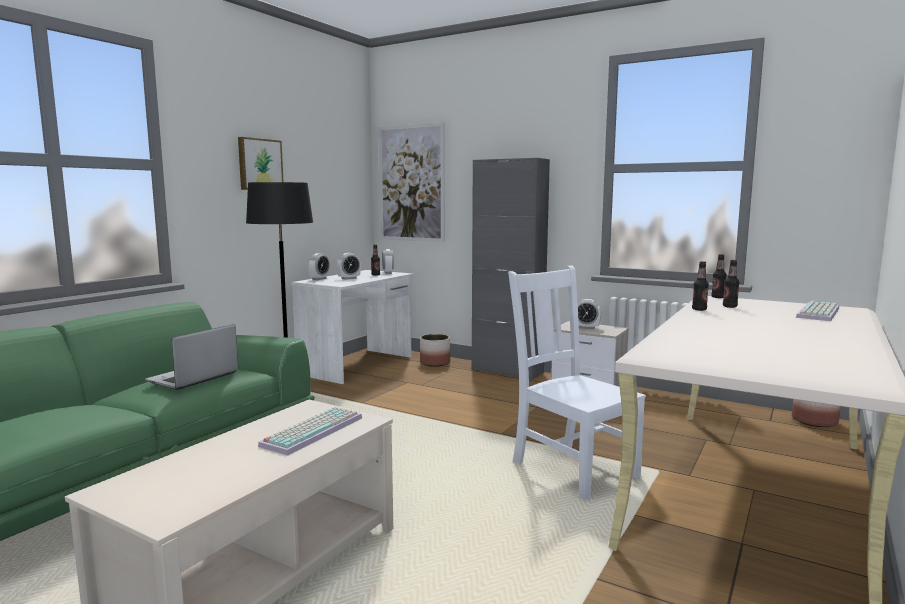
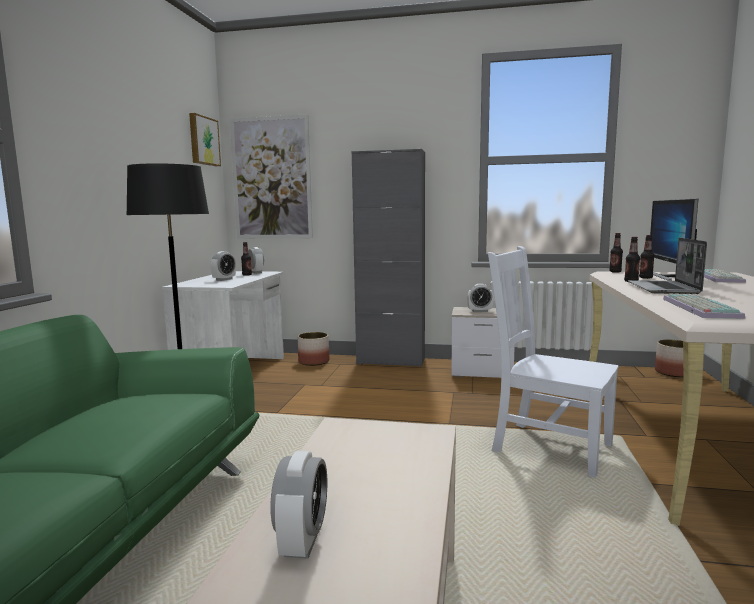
camera: 20 degrees left, 0 degrees up
(193, 378) = (134, 412): laptop -> laptop (664, 289)
(259, 164) = (121, 148): picture -> picture (203, 141)
(312, 430) = (389, 457): keyboard -> keyboard (697, 307)
(319, 279) = (190, 282): alarm clock -> alarm clock (302, 542)
(763, 307) = (669, 276): none -> monitor

